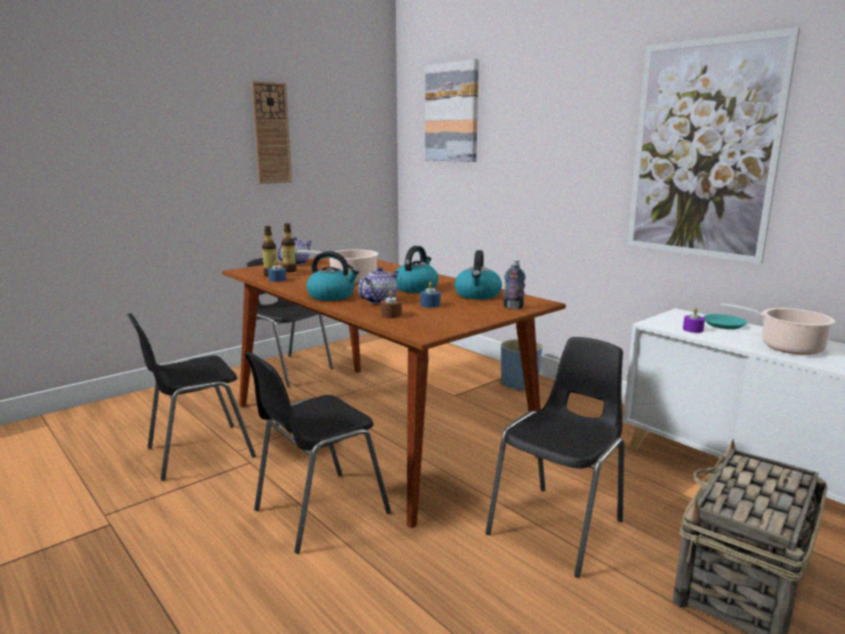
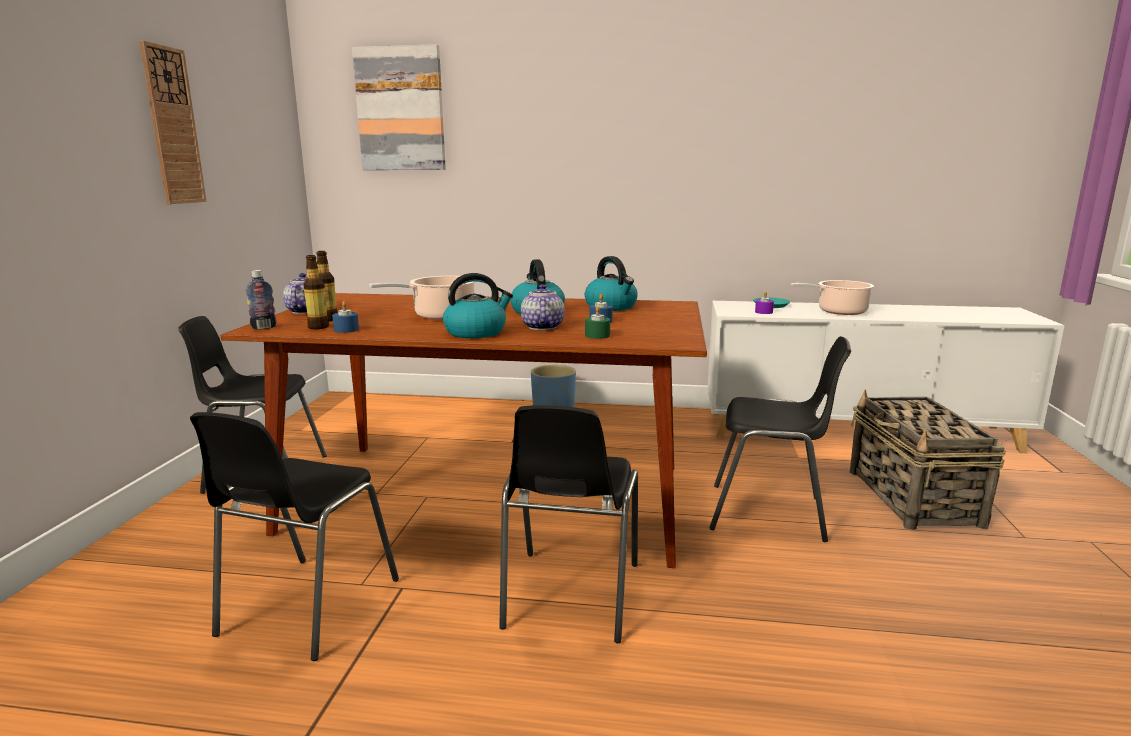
camera: 40 degrees left, 0 degrees up
(391, 315) = (597, 335): brown candle -> green candle
(513, 307) = (672, 310): bottle -> bottle (264, 327)
(559, 526) = (770, 513): black chair -> black chair turned 105 degrees clockwise
(703, 150) = (723, 150): picture -> none

